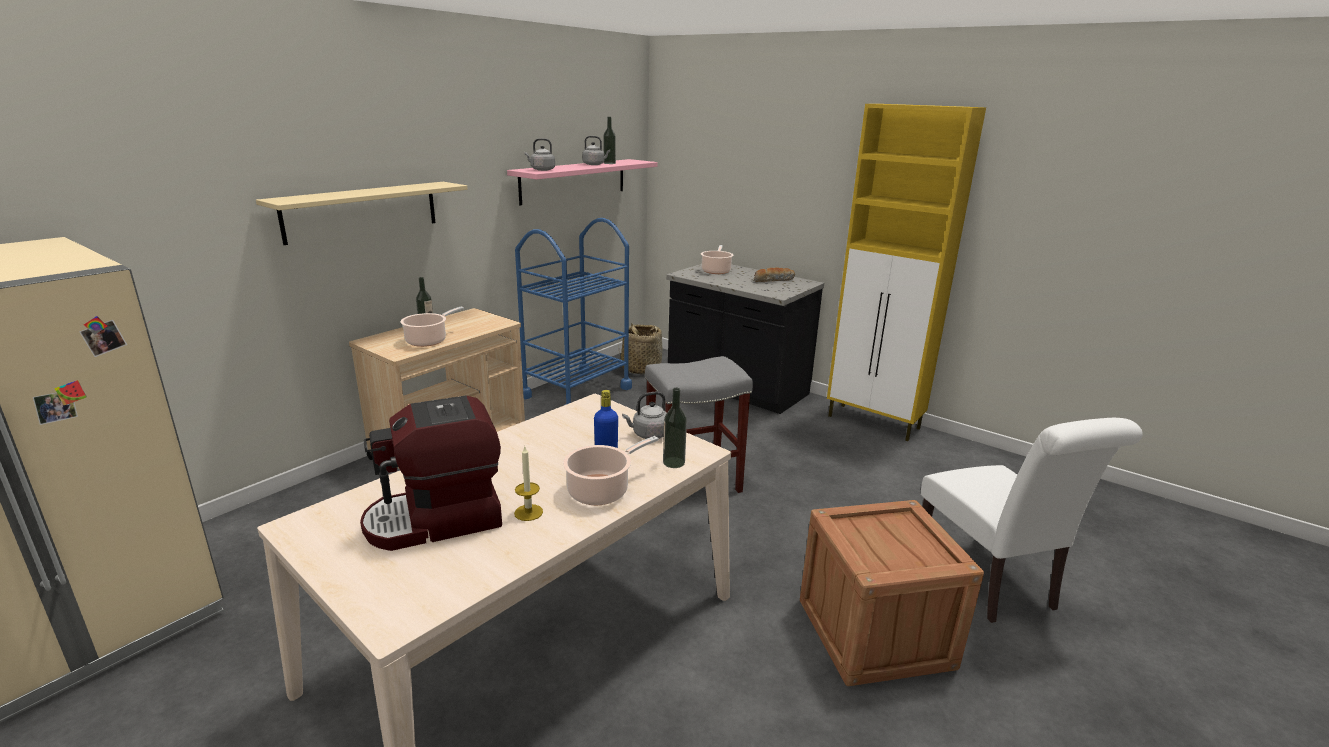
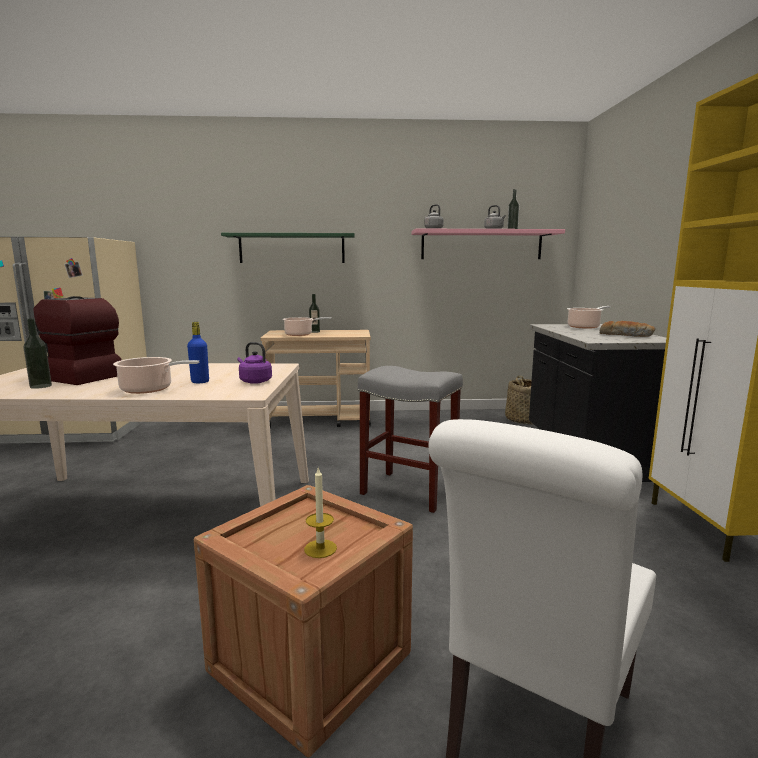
camera: 50 degrees right, 10 degrees down
(362, 211) = (292, 248): beige shelf -> green shelf
(528, 512) = (101, 385): candle -> candle (320, 548)
(576, 392) = (445, 419): blue cart -> none
(649, 435) = (254, 381): grey kettle -> purple kettle
(673, 462) = (218, 393): bottle -> bottle (40, 386)

